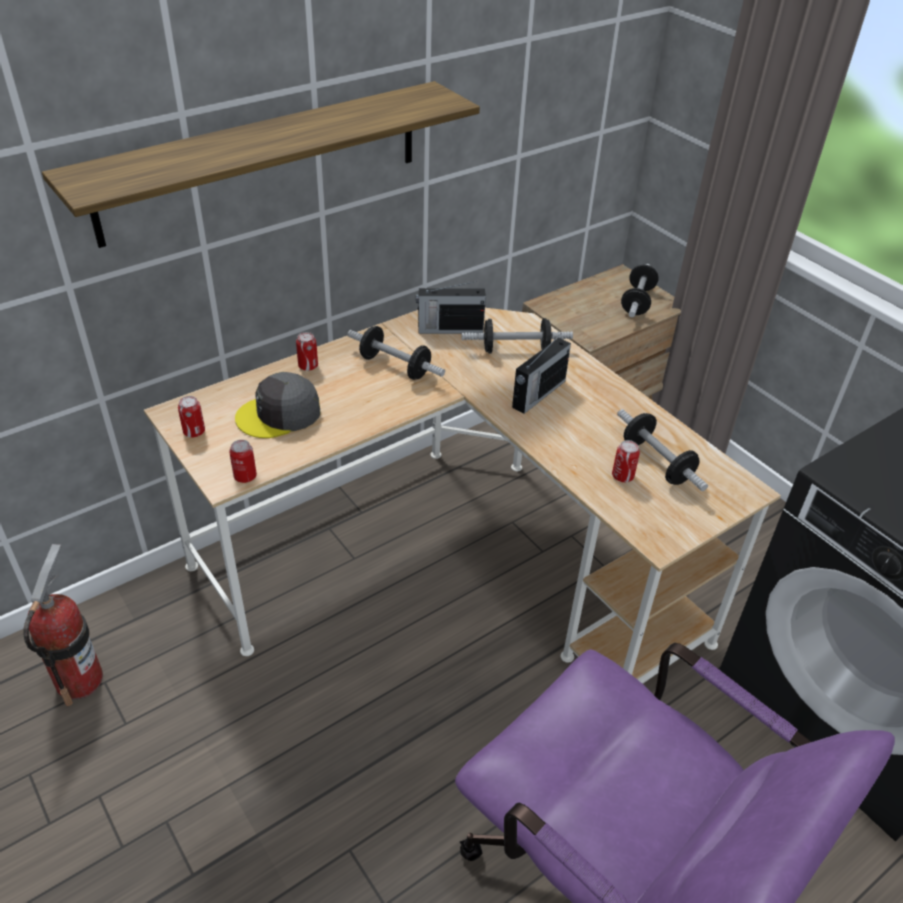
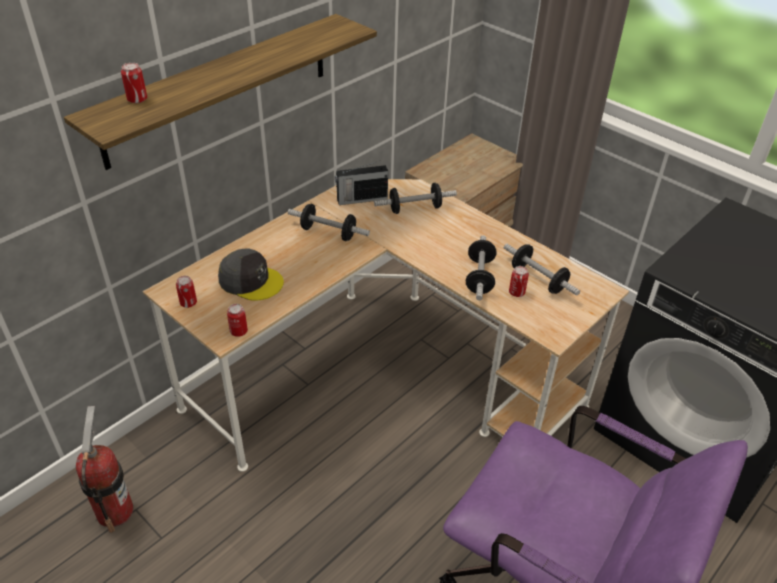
camera: 10 degrees left, 0 degrees up
(279, 414) = (251, 281): grey cap -> grey cap turned 120 degrees counterclockwise
(308, 366) = (261, 241): can -> can (137, 99)
(537, 394) = (440, 240): radio -> none
(637, 302) = (489, 161): dumbbell -> dumbbell (479, 277)

